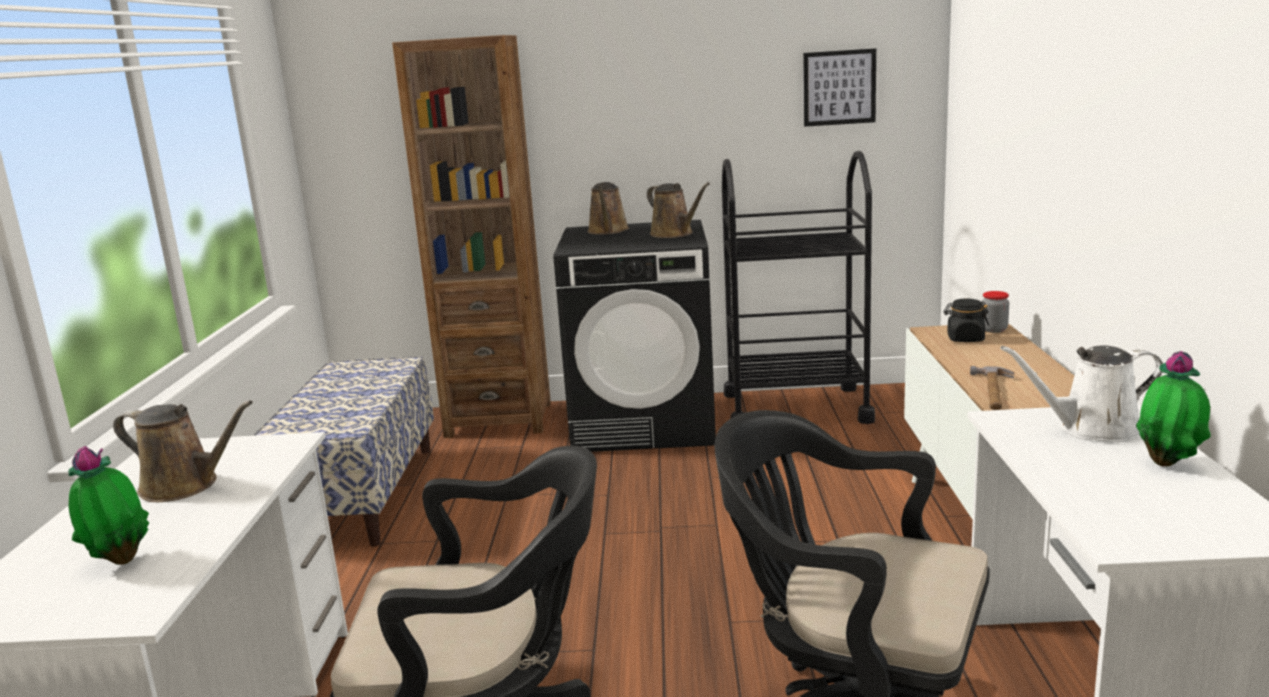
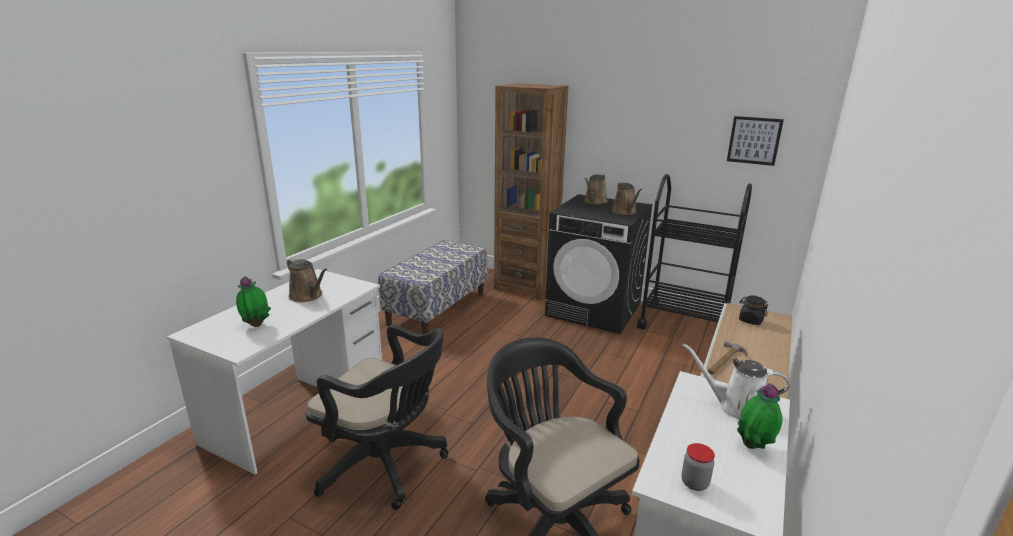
camera: 25 degrees right, 5 degrees up
(994, 330) = (776, 319): jar -> jar (694, 483)

